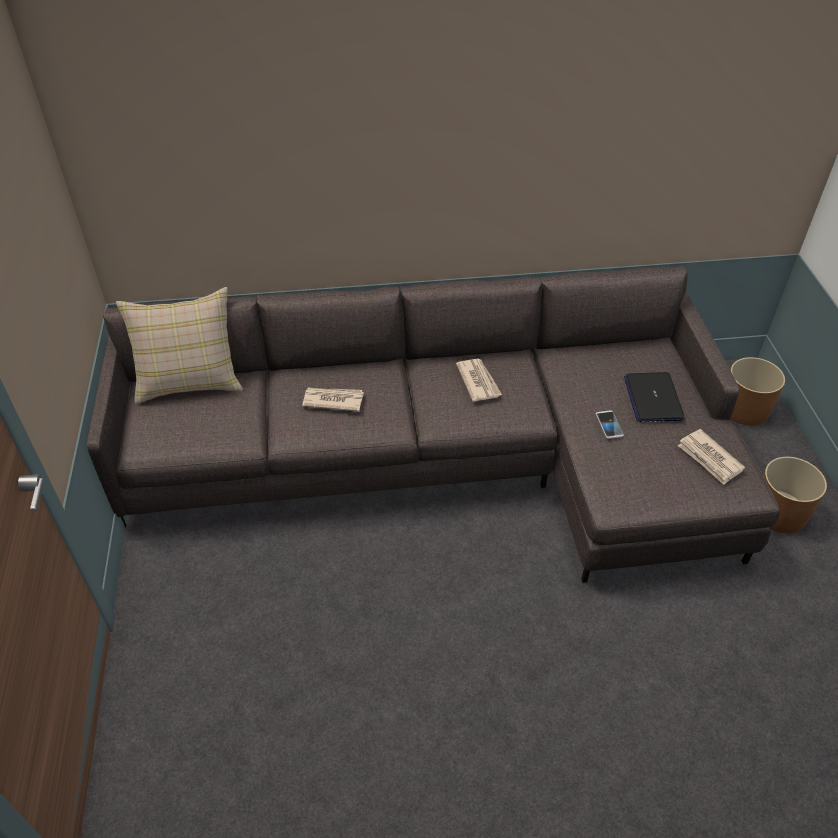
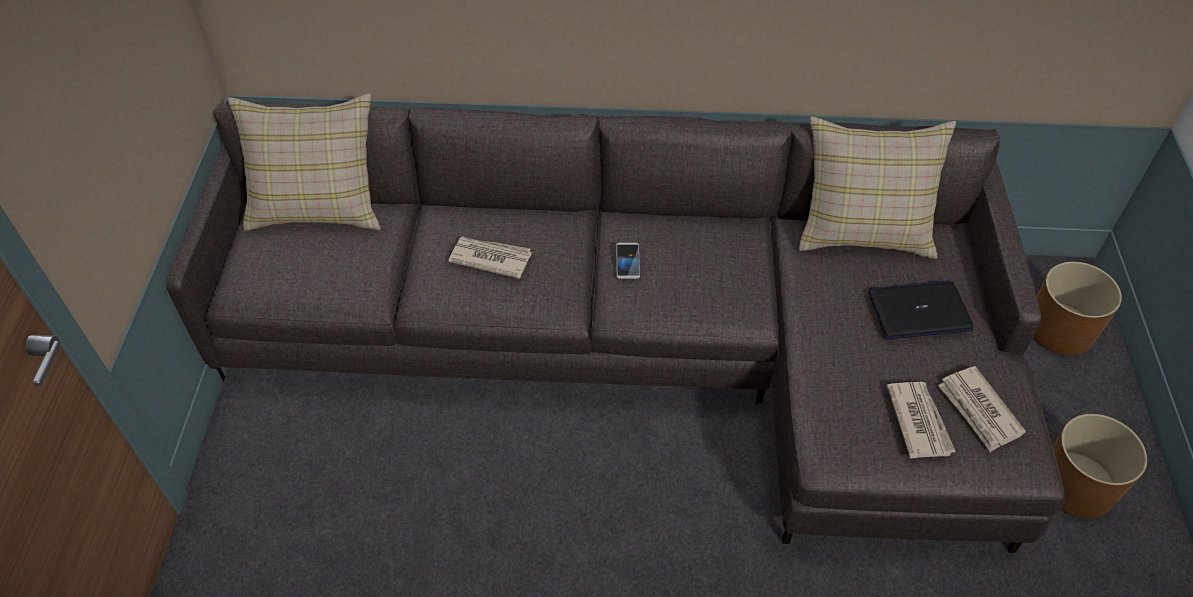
camera: 10 degrees right, 5 degrees up
(478, 381) = (686, 256): newspaper -> newspaper (919, 420)
(600, 348) = (863, 228): none -> beige pillow
(609, 425) = (849, 342): phone -> phone (627, 261)
(653, 398) = (919, 311): laptop -> laptop turned 75 degrees clockwise

